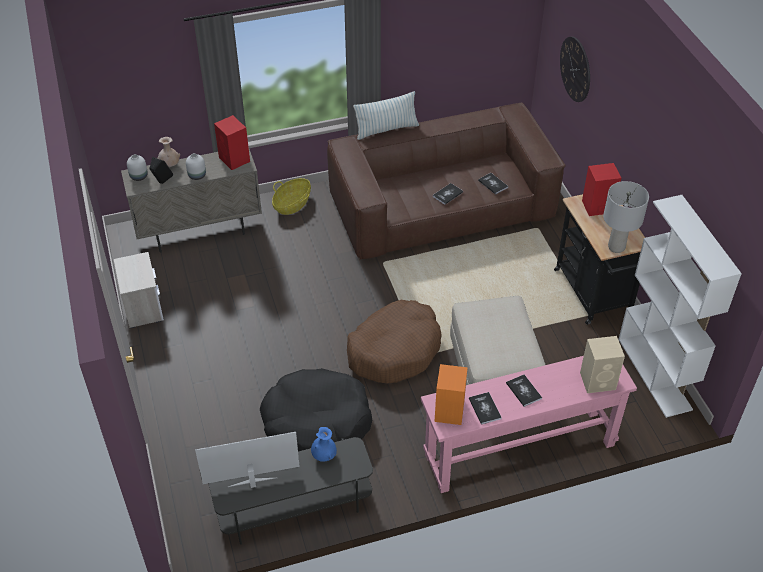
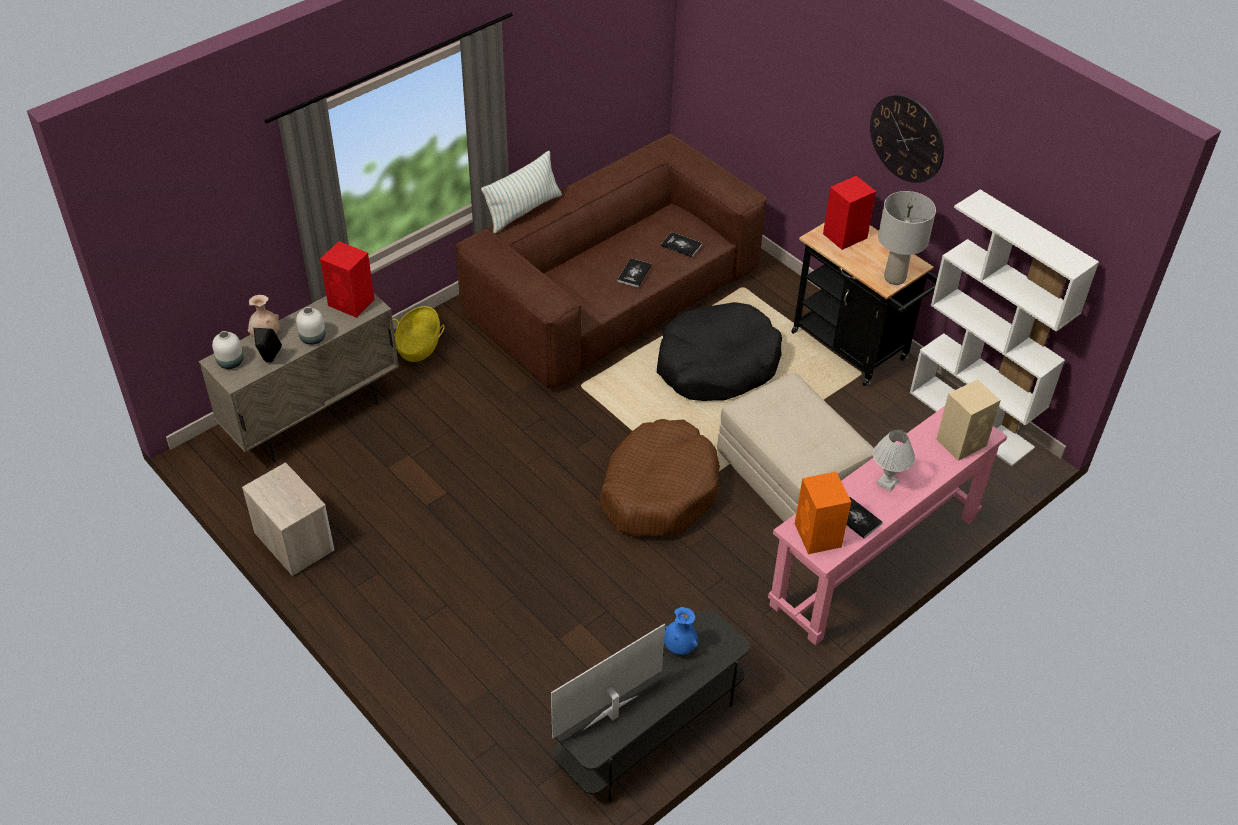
camera: 25 degrees left, 0 degrees up
(316, 420) = (614, 611): black dog bed -> black dog bed (716, 365)
(523, 391) = (887, 482): book -> white table lamp
(575, 69) = (752, 72): wall clock -> wall clock (907, 138)

